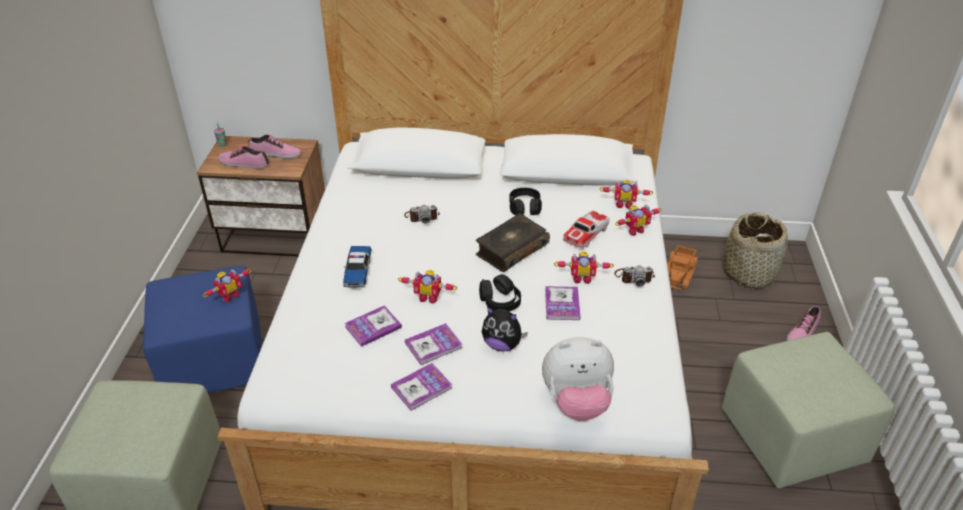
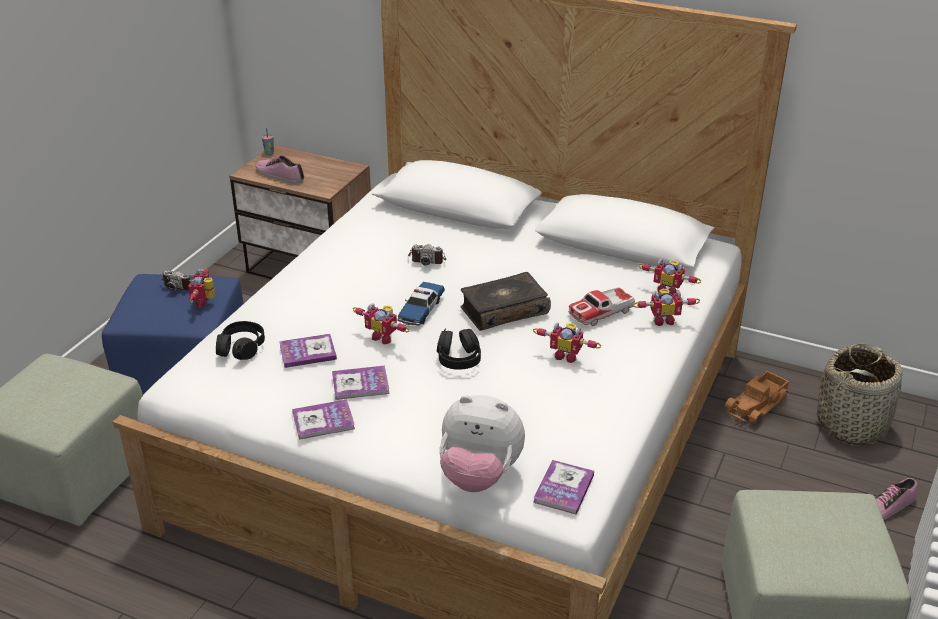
camera: 20 degrees right, 5 degrees down
(229, 295) = (205, 302): toy robot -> toy robot turned 120 degrees clockwise
(275, 154) = (317, 172): shoe -> none
(358, 271) = (327, 297): toy car -> toy car (421, 309)
(502, 345) = (434, 401): plush toy -> none
(525, 207) = (548, 272): black headphones -> black headphones (241, 348)
(562, 304) = (526, 376): book -> book (563, 488)
(634, 277) = (629, 368): camera -> camera (180, 284)

